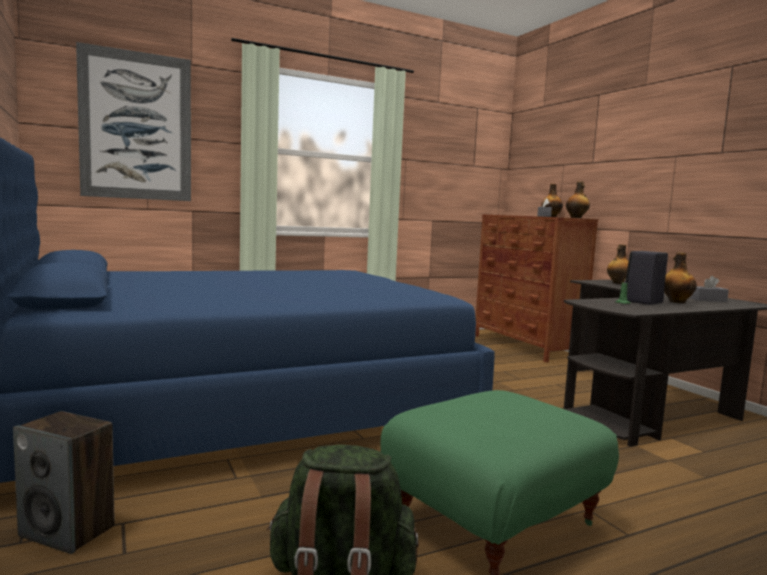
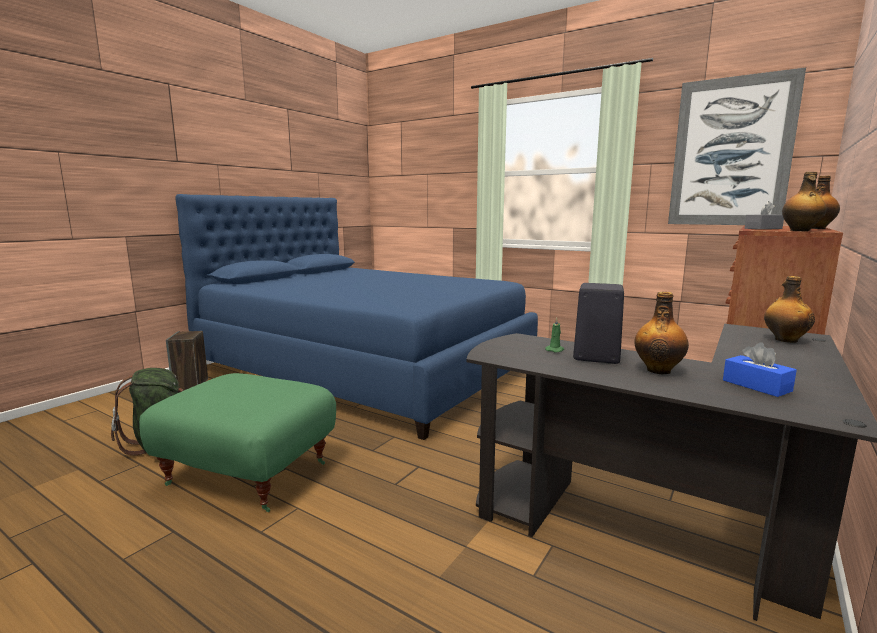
camera: 60 degrees right, 5 degrees up
(136, 126) = (420, 169): picture -> picture (731, 152)
(708, 300) = (756, 386): grey tissue box -> blue tissue box

